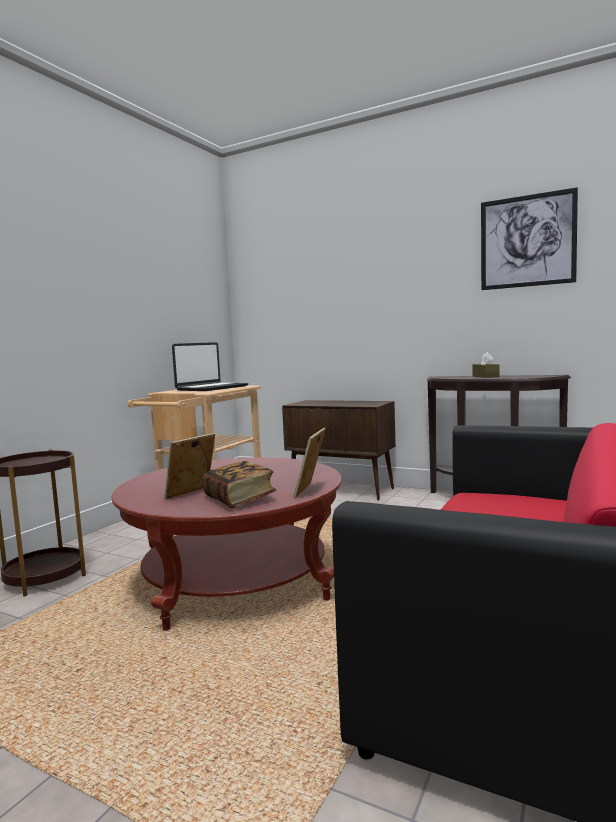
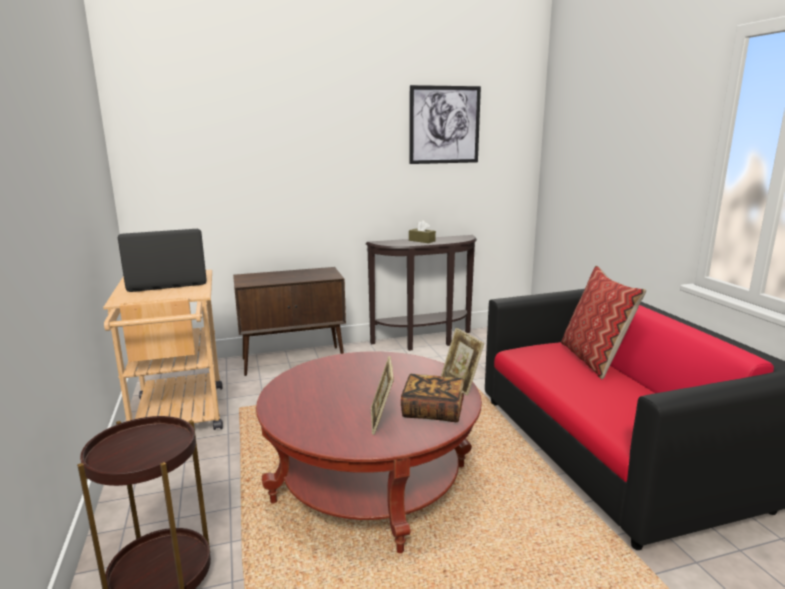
camera: 45 degrees left, 10 degrees up
(211, 388) = (167, 282): laptop -> laptop turned 105 degrees counterclockwise
(553, 518) = (594, 359): none -> pillow

